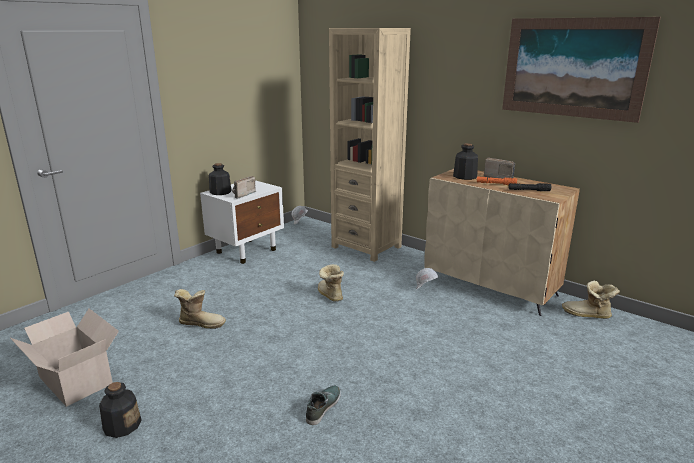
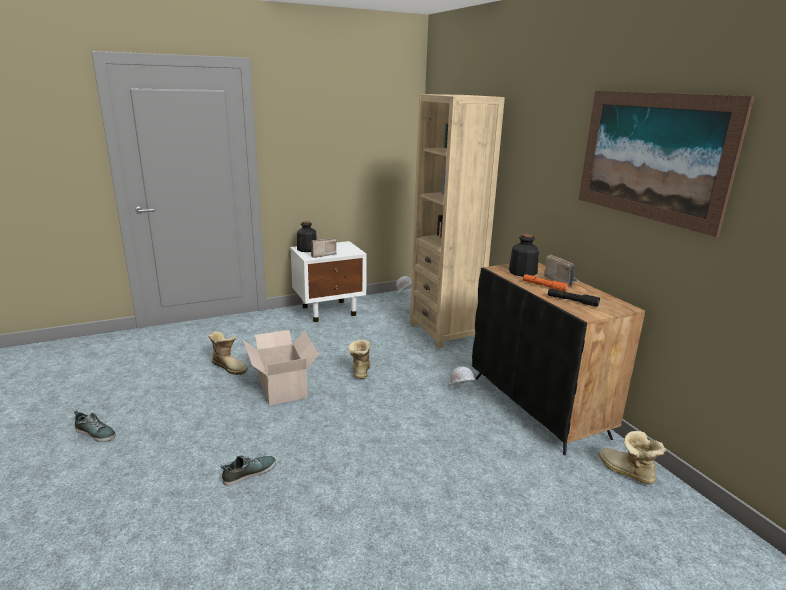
camera: 25 degrees right, 0 degrees up
(75, 379) = (102, 386): cardboard box -> cardboard box (282, 386)
(122, 425) = (96, 433): bottle -> shoe
(491, 286) = (539, 406): beige cabinet -> black cabinet

